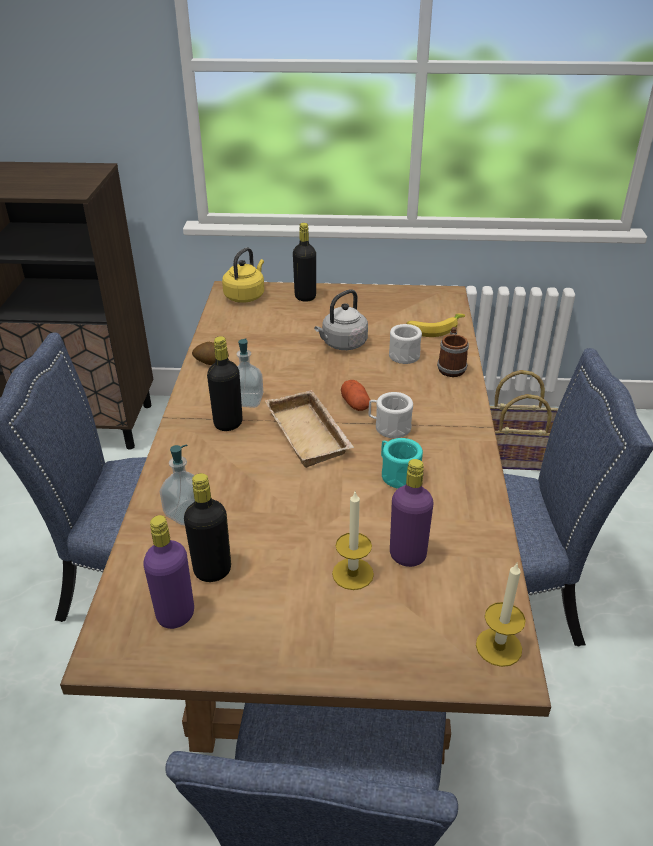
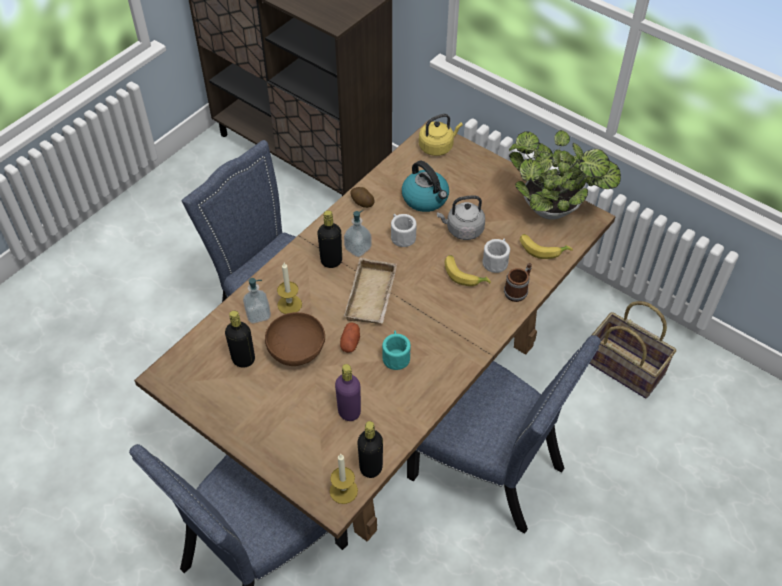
camera: 35 degrees right, 15 degrees up
(175, 615) = (207, 374): purple bottle -> none
(275, 525) = (297, 350): none -> brown bowl
(277, 335) = (426, 199): none -> kettle
(305, 297) = (479, 168): black bottle -> black bottle (371, 467)
(353, 574) = (310, 405): candle -> candle (289, 304)
(355, 404) = (422, 288): potato -> potato (350, 342)
(386, 376) = (465, 274): none -> banana
(389, 427) = (425, 318): white mug -> white mug (401, 236)
(409, 300) = (554, 210): none -> potted plant

